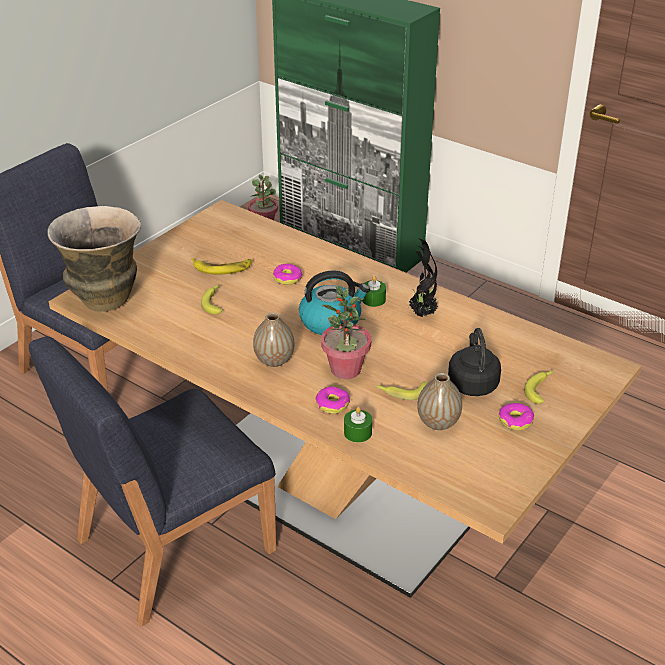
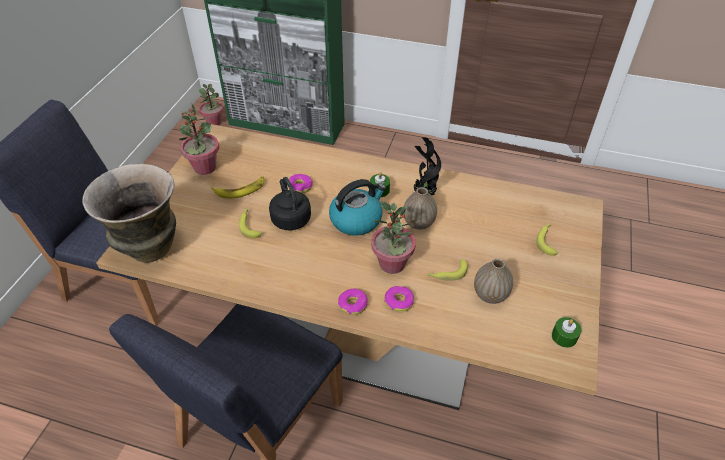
camera: 20 degrees left, 10 degrees up
(196, 240) = (205, 168): none -> potted plant
(274, 360) = (329, 271): vase -> vase (418, 223)
(357, 433) = (433, 324): green candle -> green candle (564, 336)
(472, 383) = (495, 249): black kettle -> black kettle (290, 218)
(515, 421) = (545, 276): donut -> donut (353, 304)

